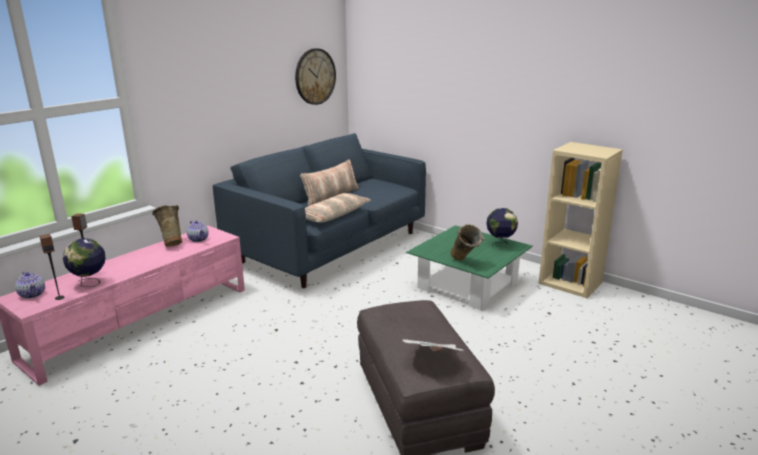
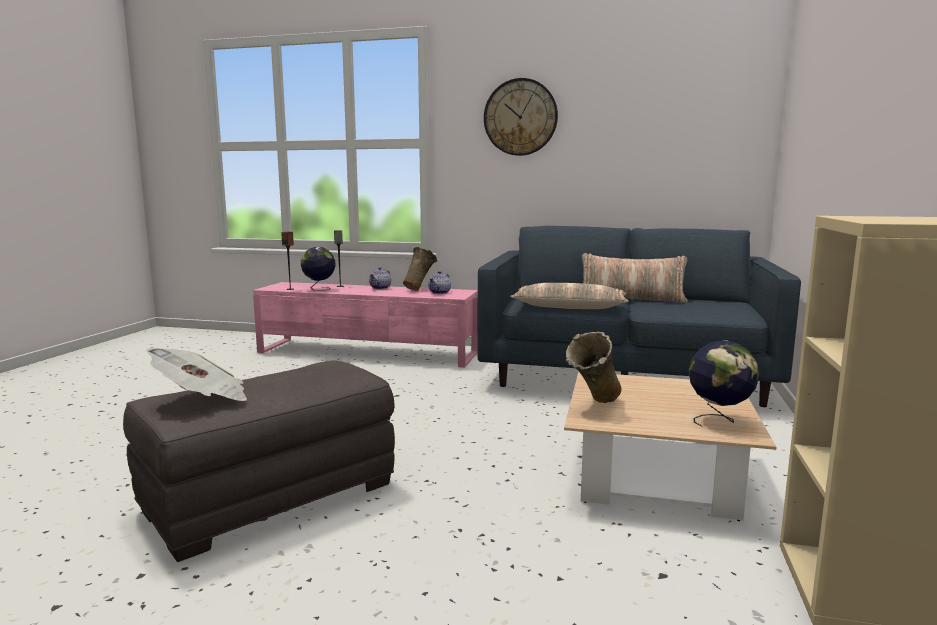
camera: 65 degrees right, 10 degrees down
(32, 294) = (292, 285): teapot -> teapot (380, 288)
(315, 76) = (702, 141): wall clock -> wall clock (520, 117)
(468, 285) = (656, 477): green coffee table -> beige coffee table

